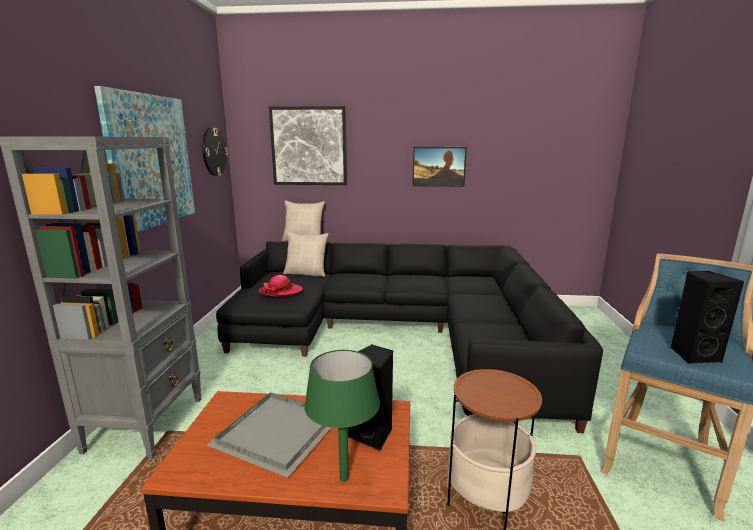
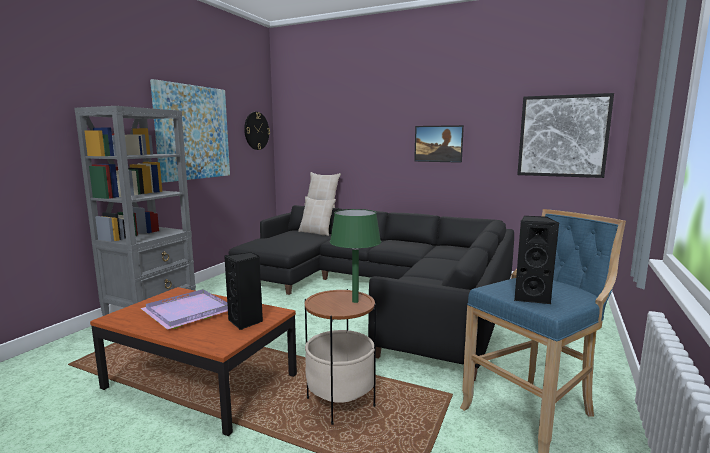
camera: 20 degrees right, 5 degrees down
(277, 431) = (189, 310): grey tray -> purple tray
(281, 292) = (282, 241): hat -> none
(309, 146) = (331, 127): picture -> picture (562, 136)
(344, 478) = (201, 337): green table lamp -> green table lamp (355, 301)

